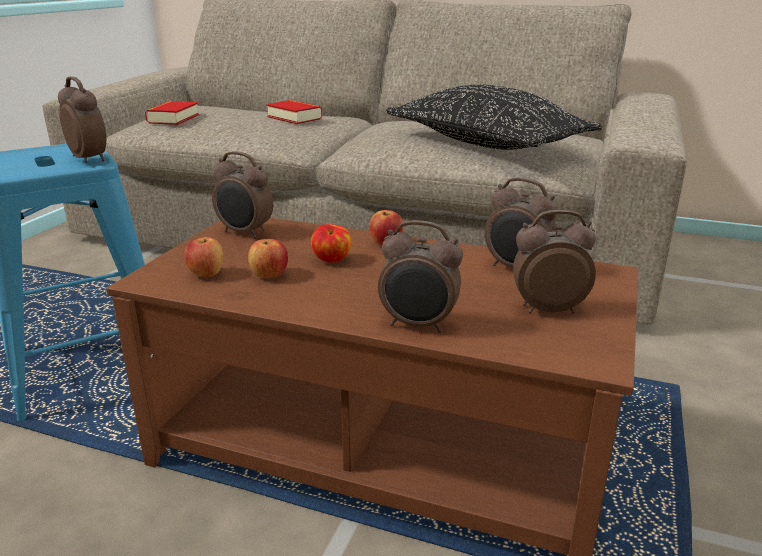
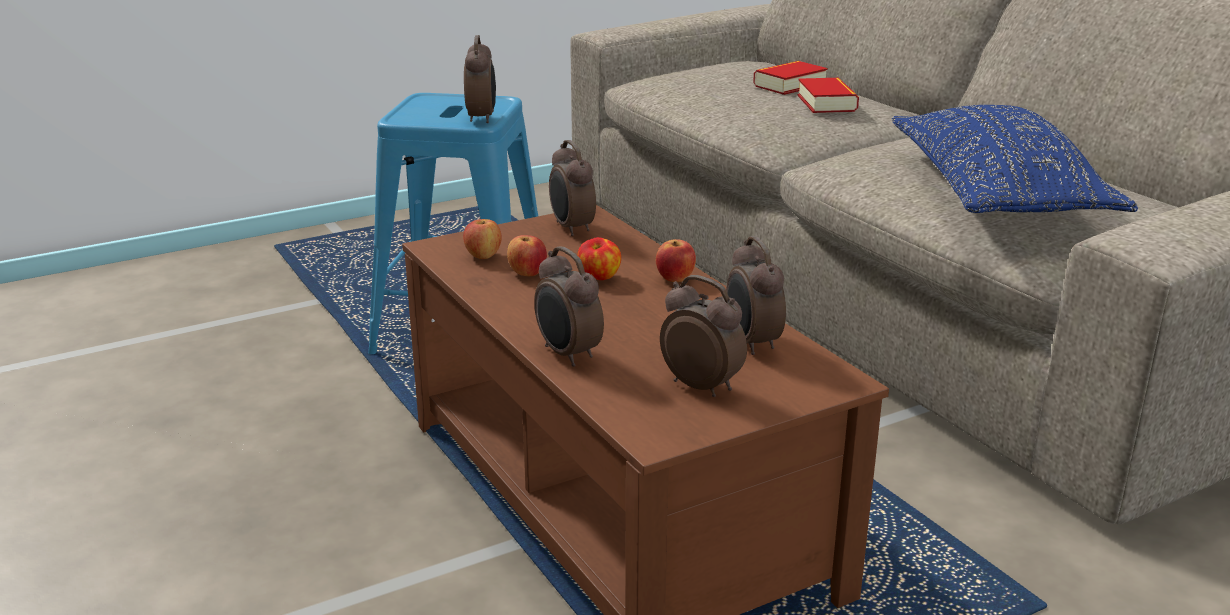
camera: 40 degrees right, 0 degrees up
(173, 119) = (691, 77): book -> book (789, 85)
(486, 144) = (996, 194): black pillow -> blue pillow

